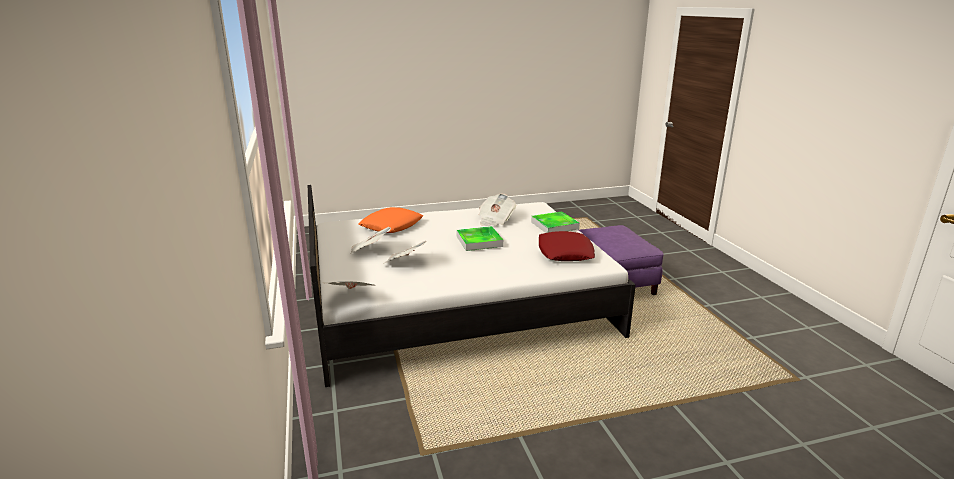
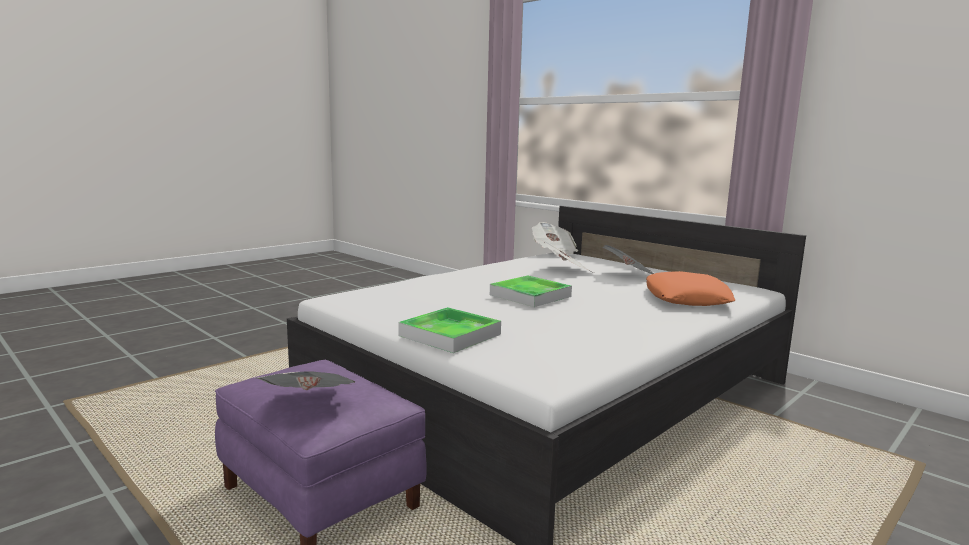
camera: 150 degrees right, 10 degrees down
(495, 220) = (565, 326): newspaper -> newspaper (309, 405)
(565, 252) = (397, 301): red pillow -> none

